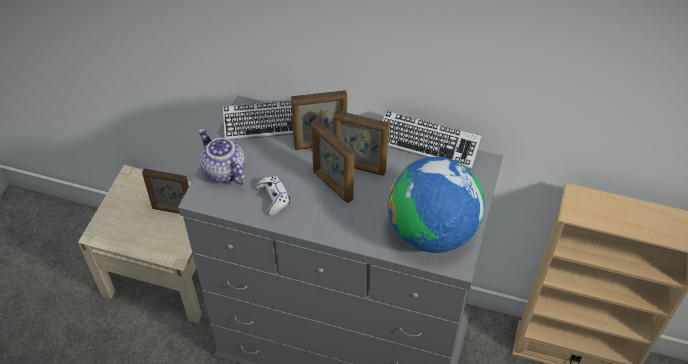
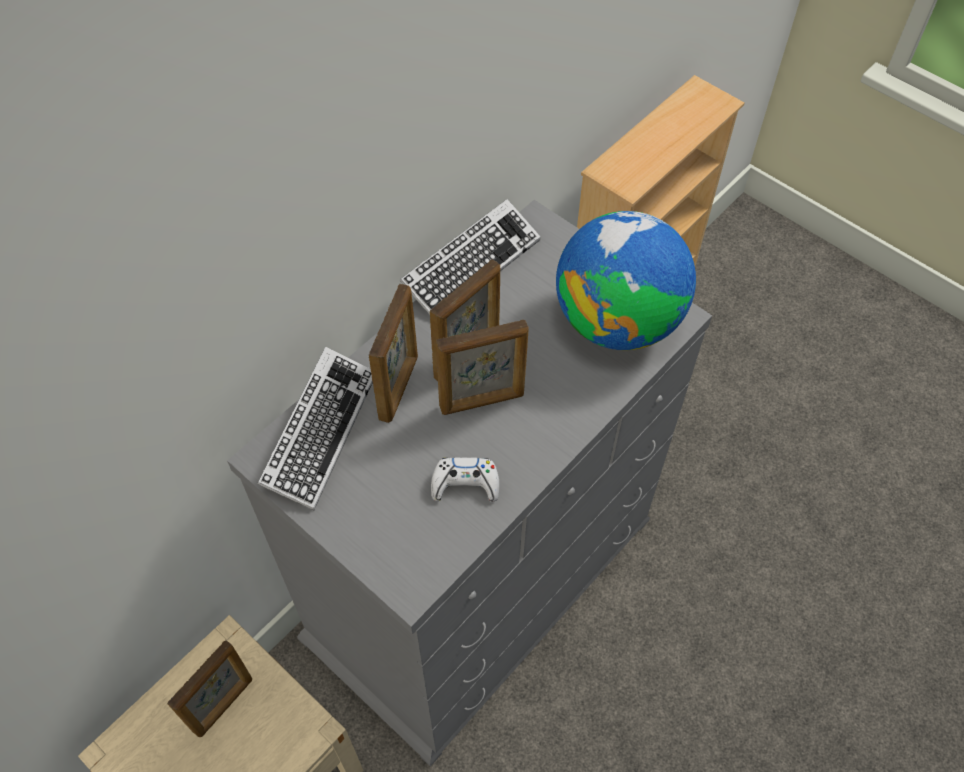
camera: 65 degrees left, 5 degrees up
(223, 171) = (375, 535): teapot -> none

